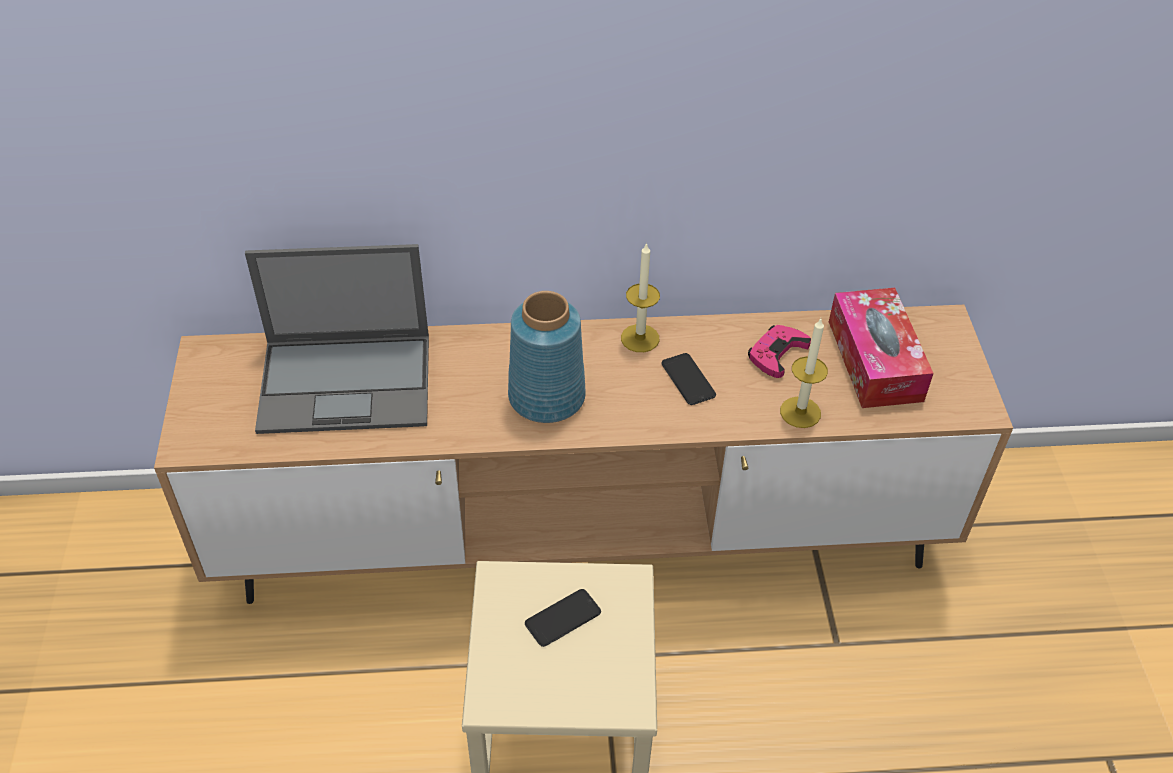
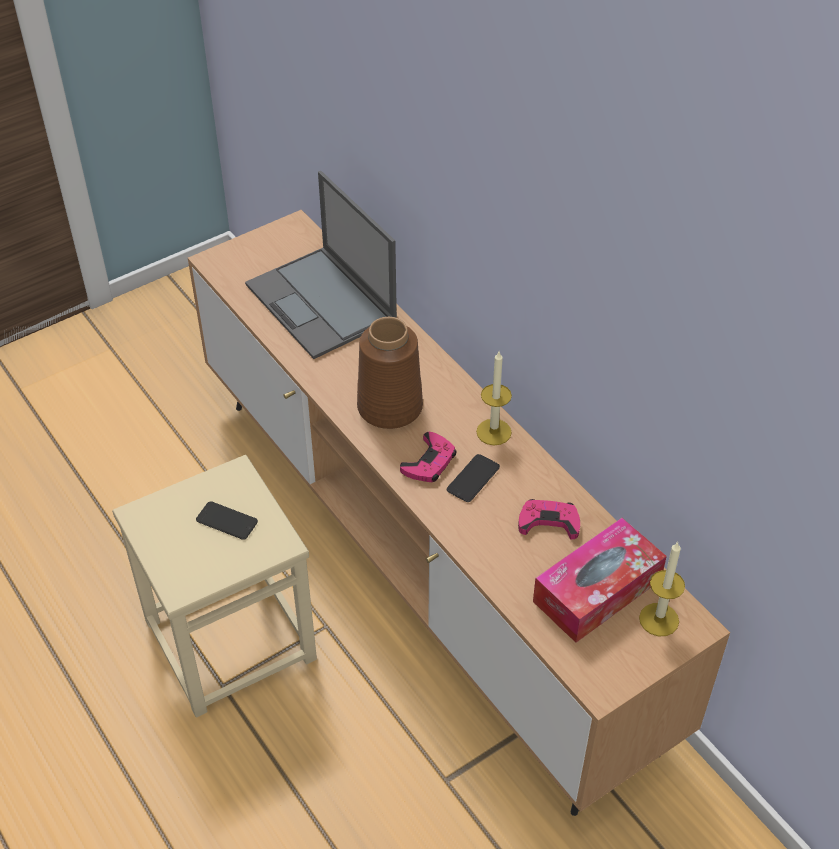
camera: 60 degrees right, 0 degrees up
(548, 397) = (390, 408): blue vase -> brown vase
(643, 401) = (429, 462): none -> pink game controller
(800, 412) = (494, 562): candle -> candle (659, 619)

